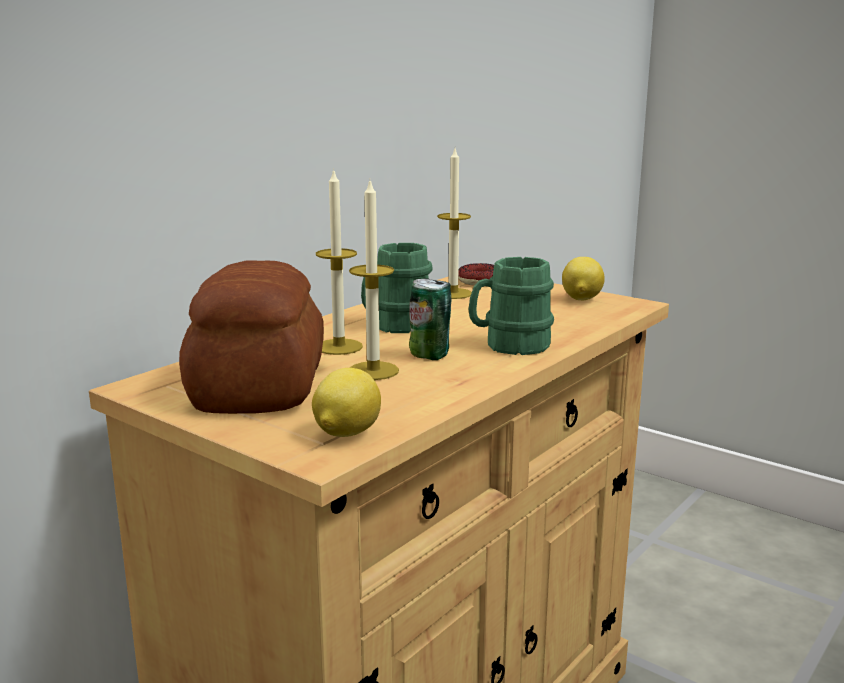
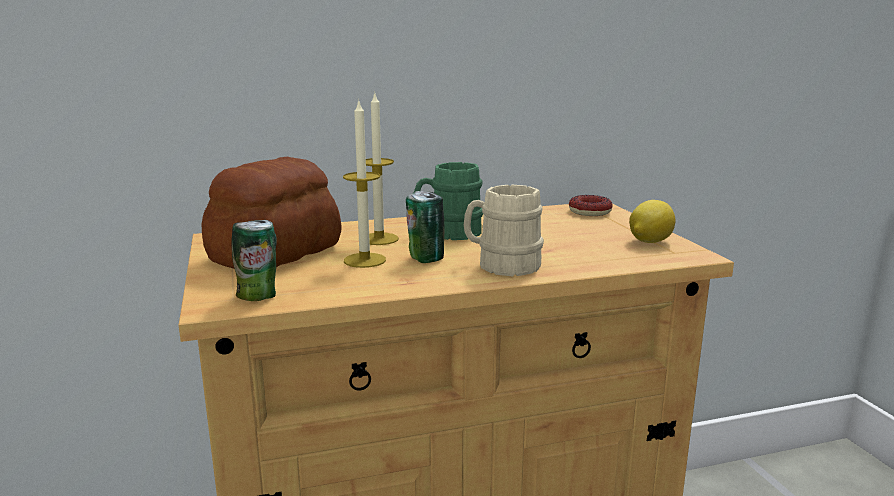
camera: 35 degrees right, 0 degrees up
(345, 433) = (258, 296): lemon -> can
(453, 293) = (545, 217): candle -> none
(509, 345) = (501, 265): green mug -> beige mug

